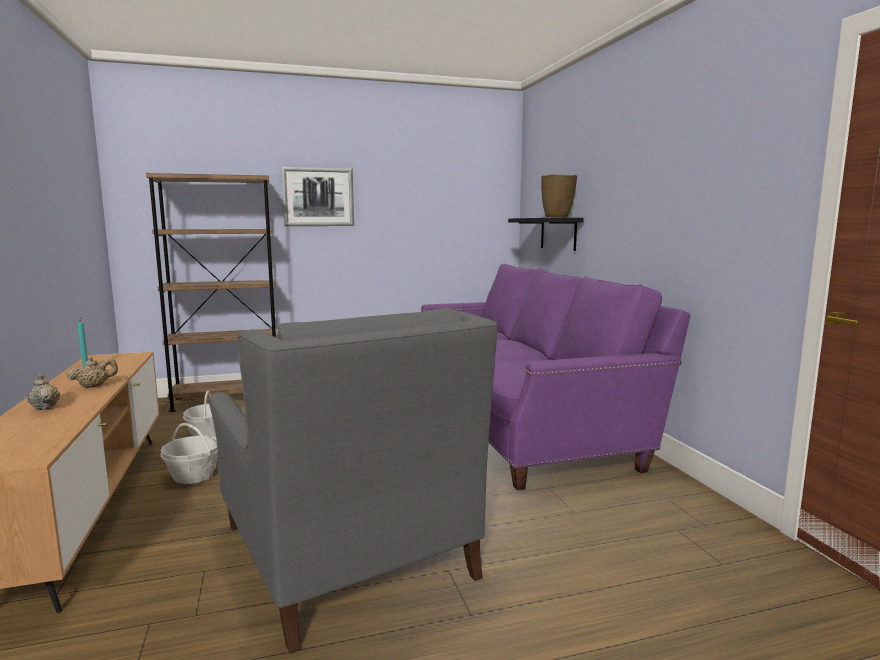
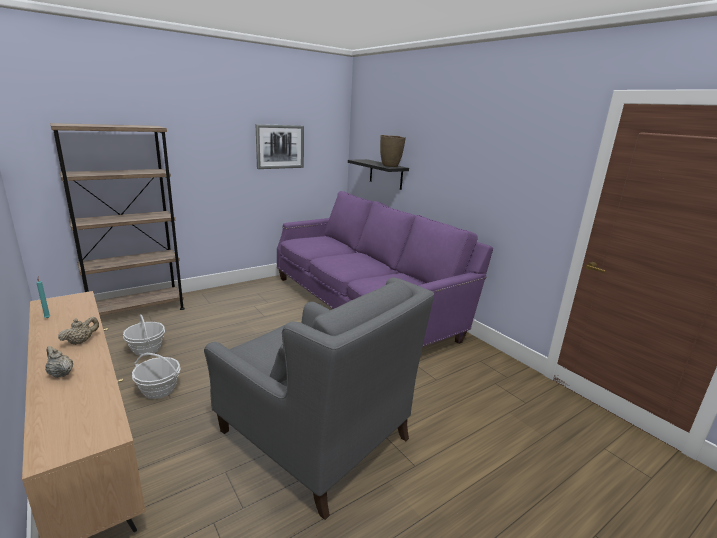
camera: 20 degrees left, 10 degrees up
(318, 197) = (199, 140): picture -> picture (280, 146)

